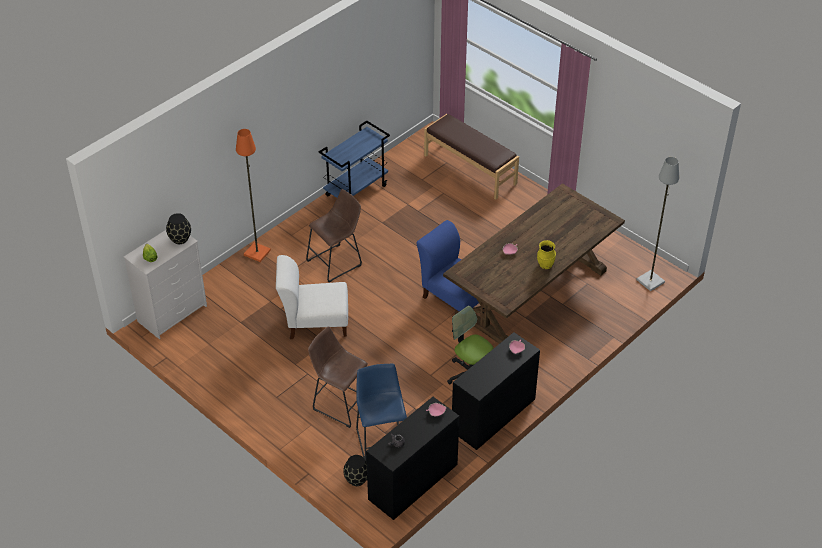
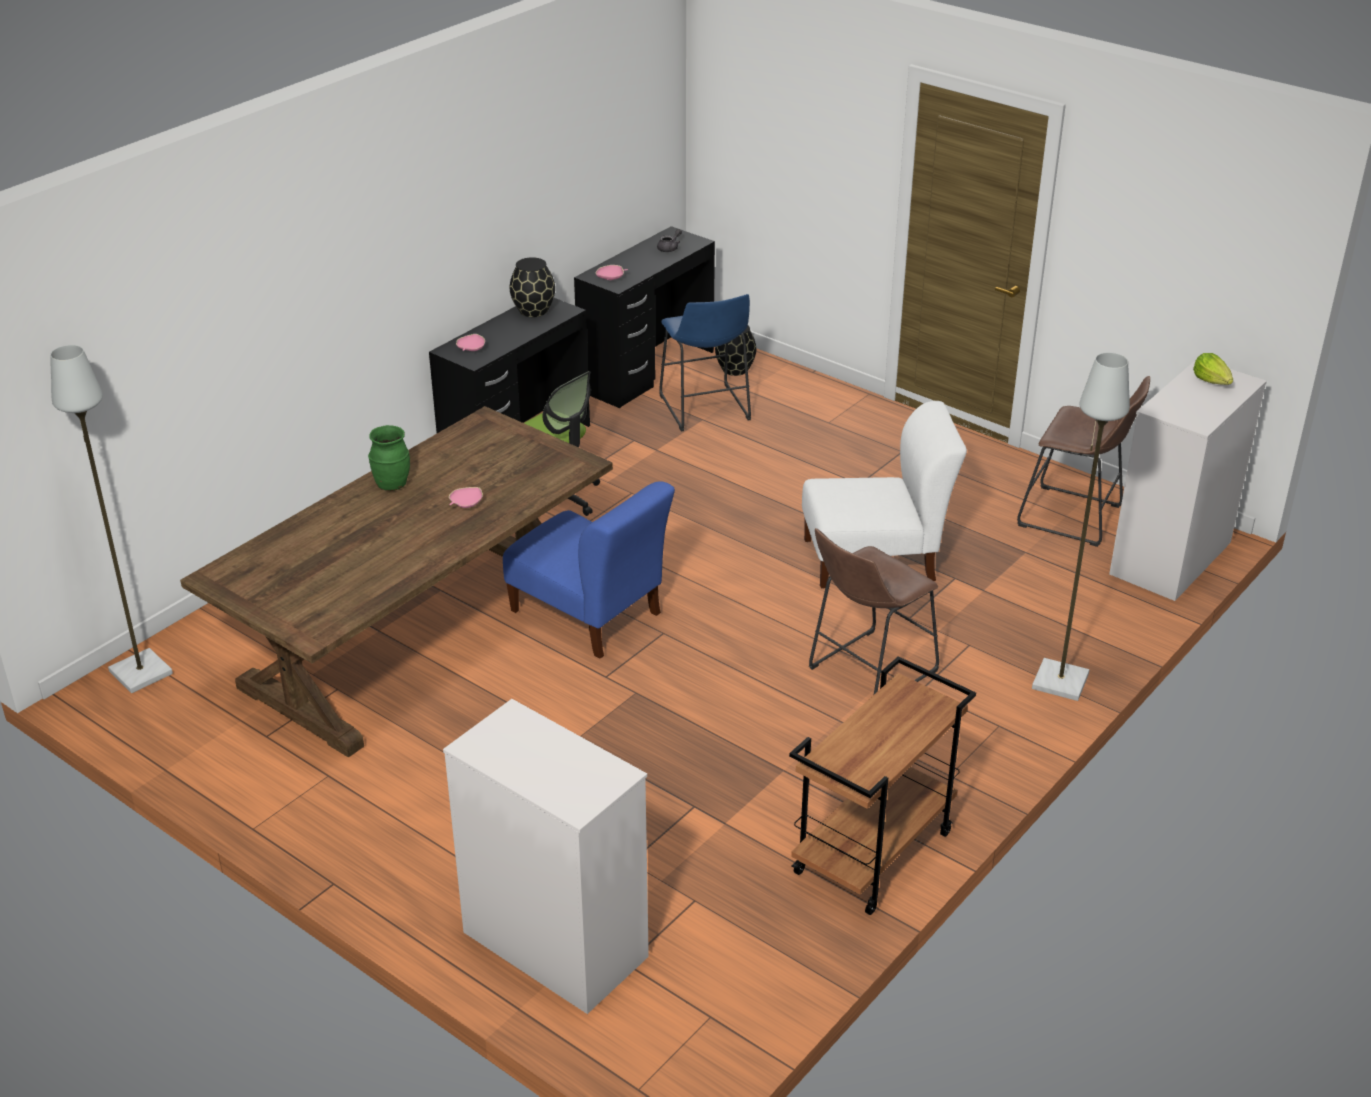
camera: 175 degrees right, 10 degrees down
(180, 239) = (1174, 411): black vase -> black vase (533, 310)
(257, 252) = (1059, 682): orange floor lamp -> grey floor lamp
(340, 403) = (787, 450): brown stool -> brown stool (1075, 518)
(356, 190) = (873, 855): blue cart -> brown cart
(470, 169) = (553, 943): brown bench -> white dresser
(545, 265) = (392, 484): yellow vase -> green vase

